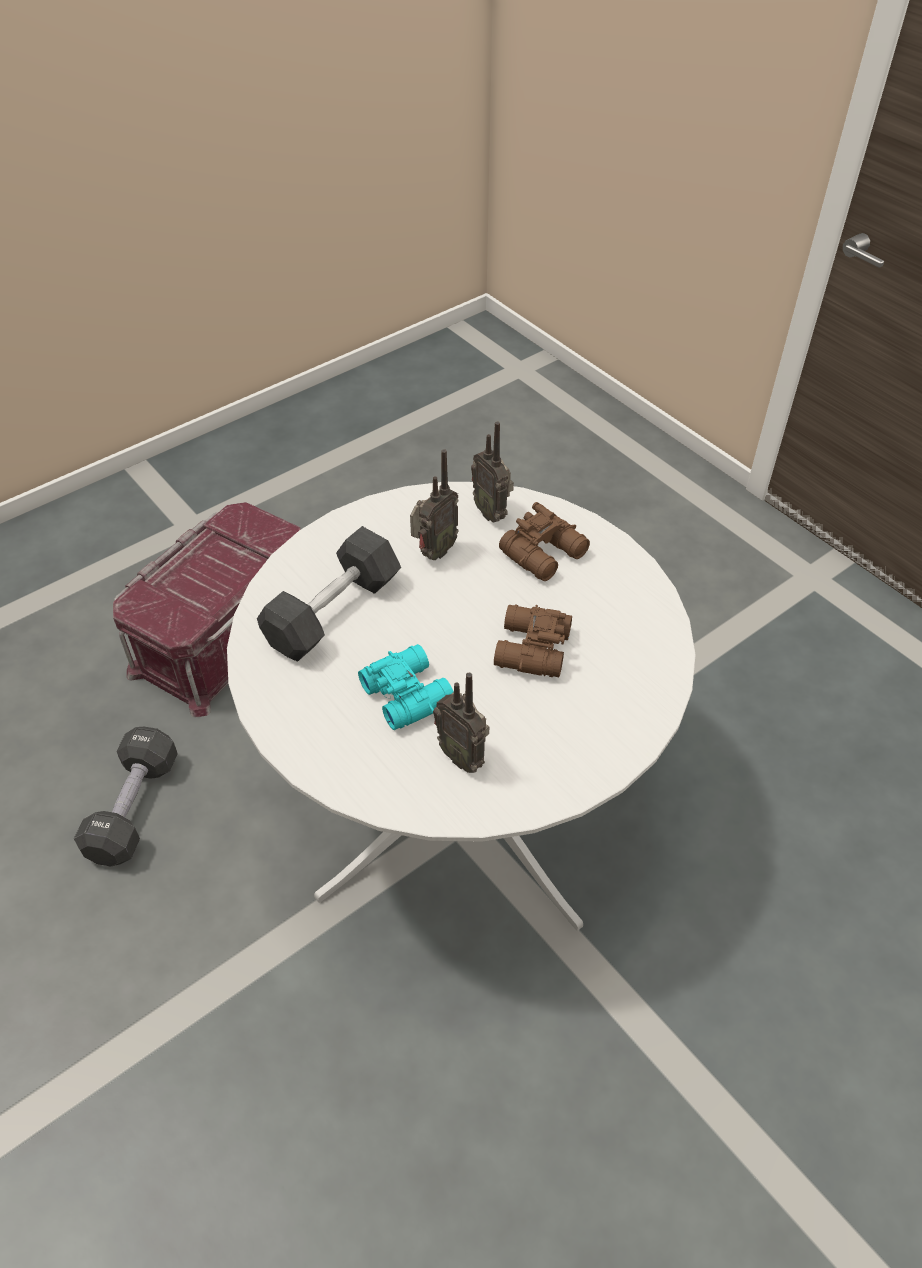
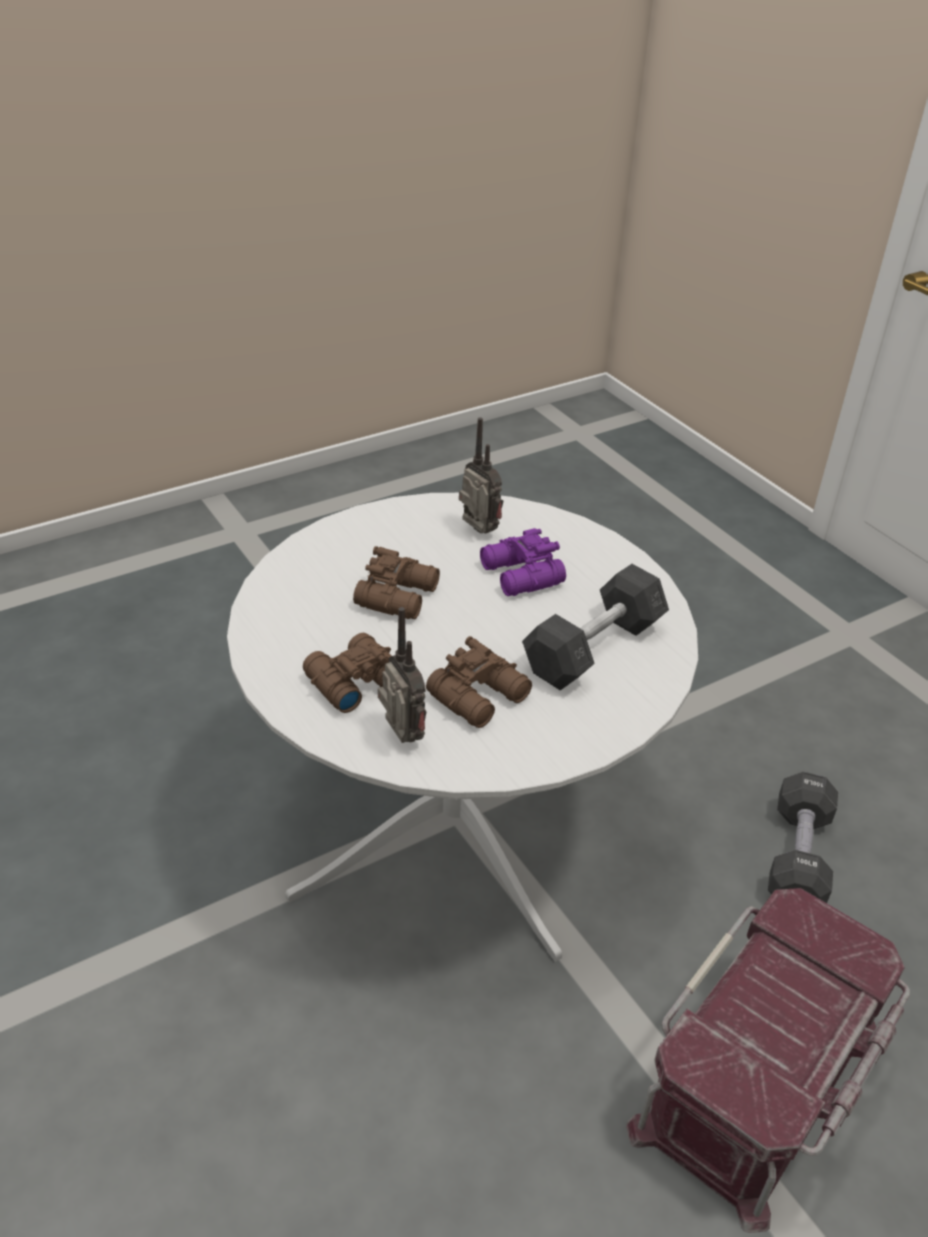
camera: 175 degrees left, 10 degrees down
(407, 693) = (520, 576): turquoise binoculars -> purple binoculars
(433, 552) = (481, 697): radio -> brown binoculars

